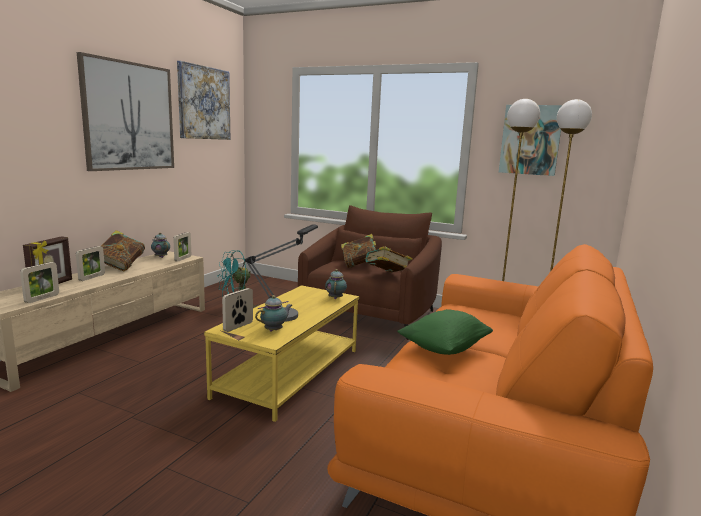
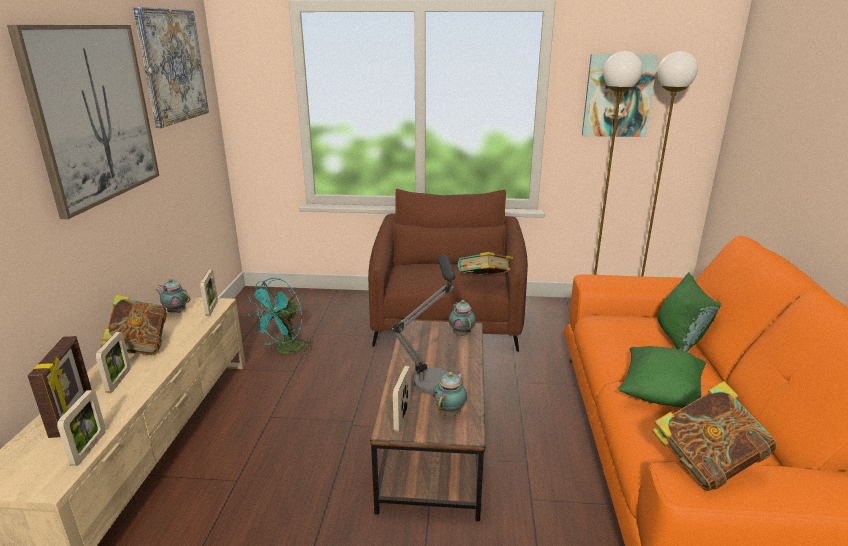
camera: 20 degrees left, 10 degrees up
(290, 373) = (435, 440): yellow coffee table -> brown coffee table
(359, 265) = (438, 270): book -> book (706, 464)
(507, 326) = (679, 339): none -> green pillow

